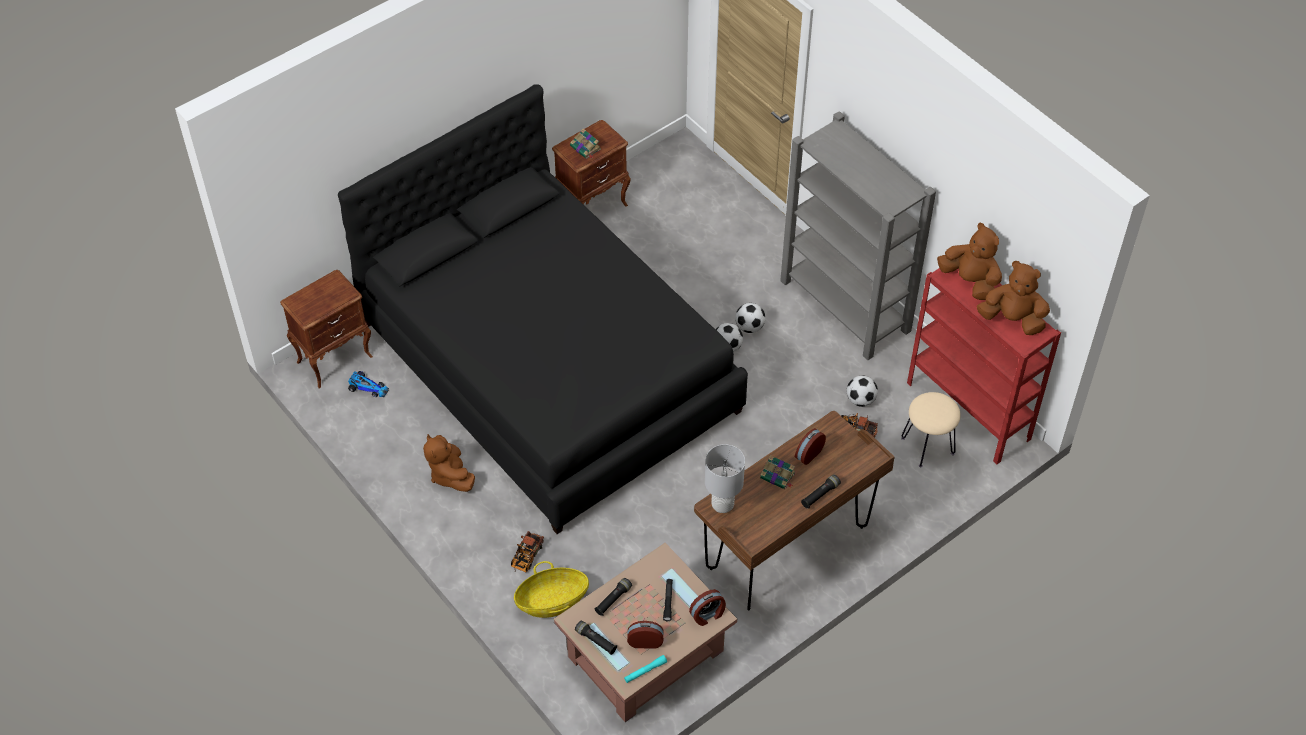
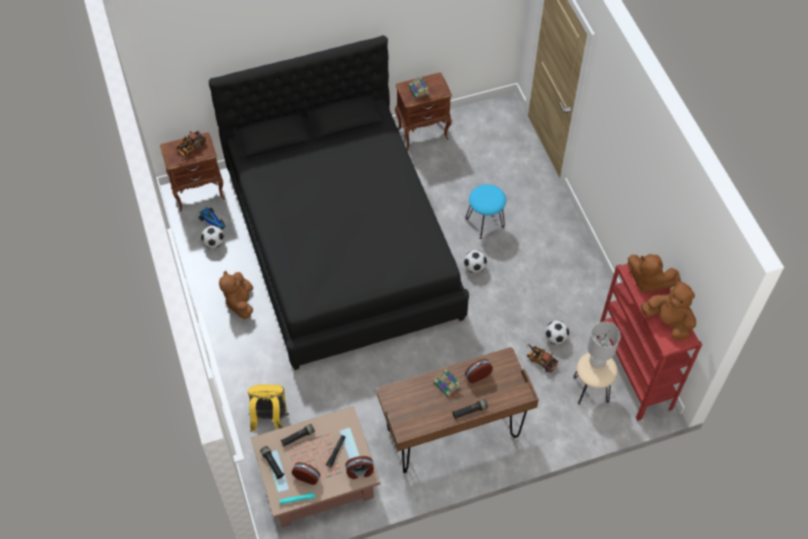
camera: 20 degrees right, 5 degrees up
(526, 558) = (265, 380): toy truck -> toy truck (190, 148)
(552, 601) = (270, 419): basket -> yellow backpack
(717, 291) = (485, 223): none -> turquoise stool
(722, 505) = (397, 394): grey table lamp -> grey table lamp (597, 362)
(749, 327) = (497, 257): football -> football (214, 243)
(845, 305) = (575, 262): grey bookcase -> none
(970, 281) = (648, 281): brown plush toy -> brown plush toy turned 150 degrees clockwise

